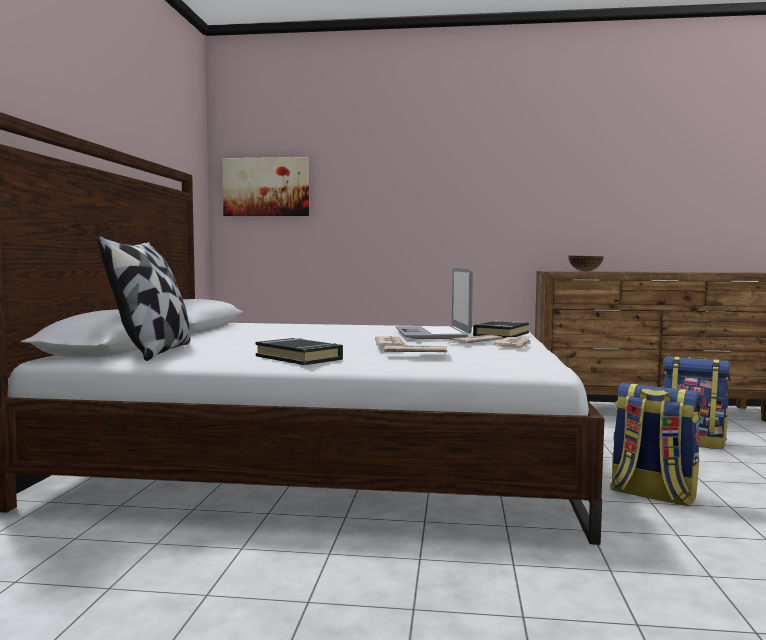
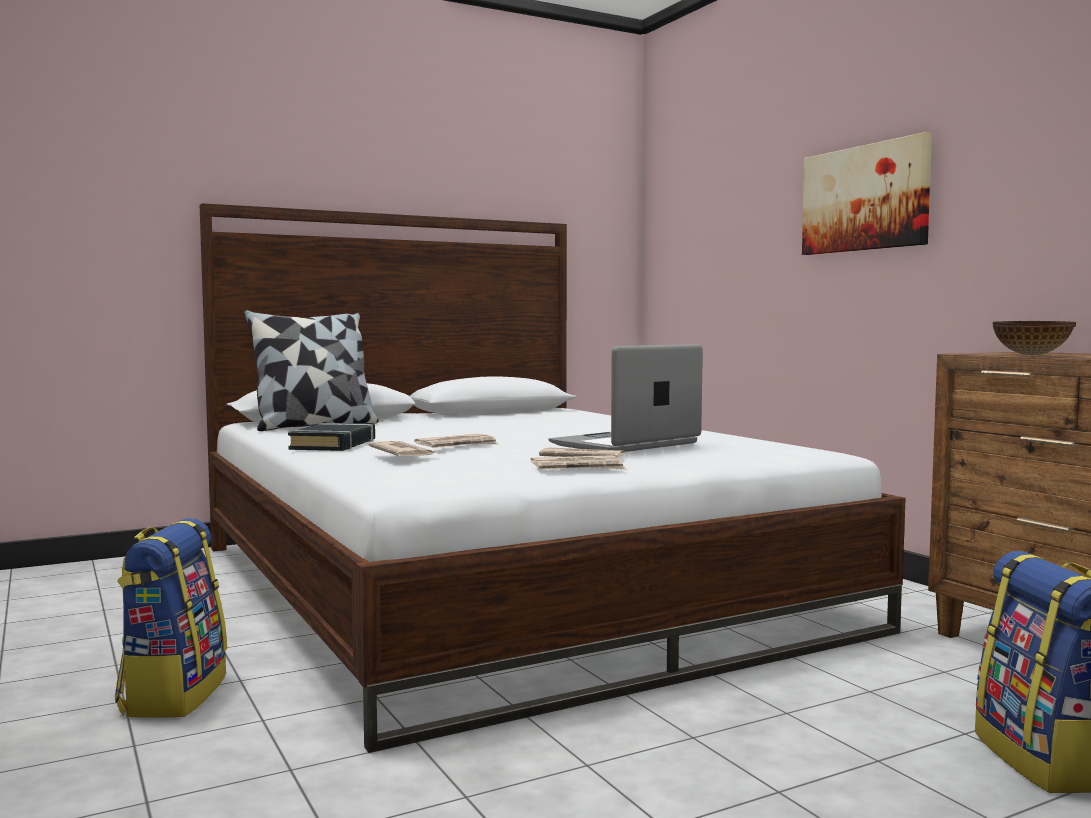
camera: 55 degrees right, 0 degrees up
(266, 187) = (688, 227): picture -> picture (865, 198)
(501, 335) = (697, 456): black book -> none
(652, 494) = (627, 761): backpack -> backpack (173, 694)

